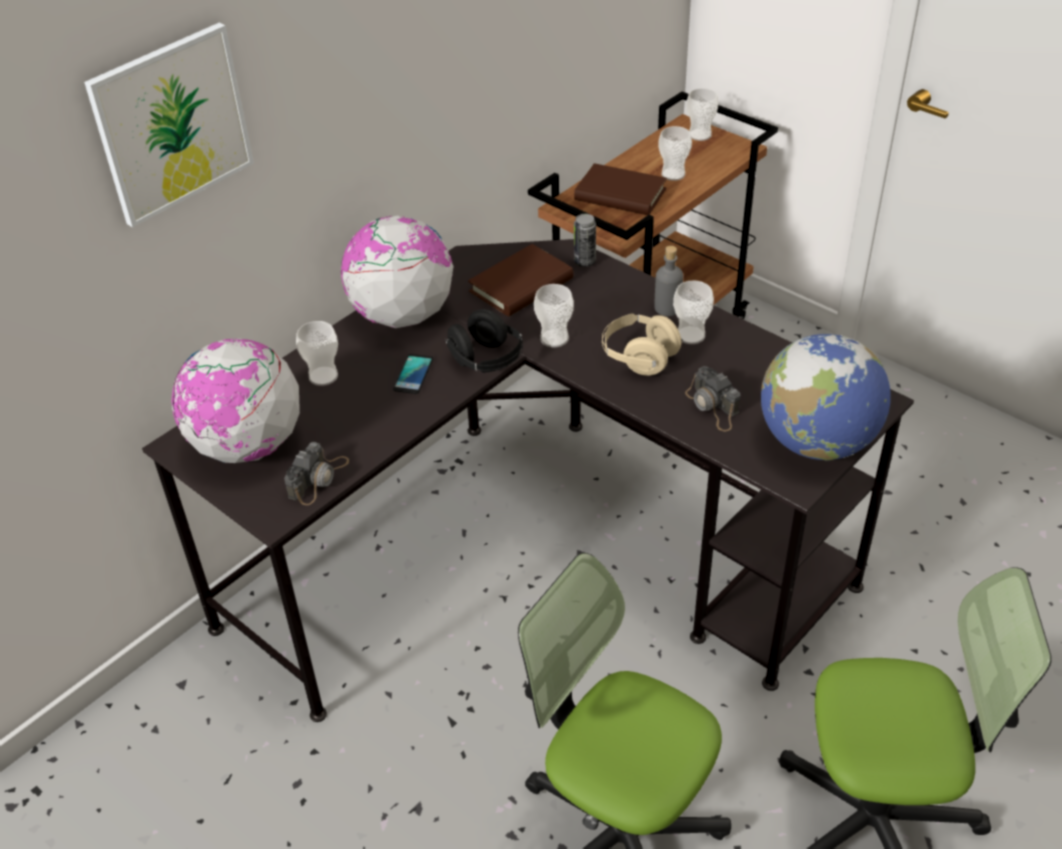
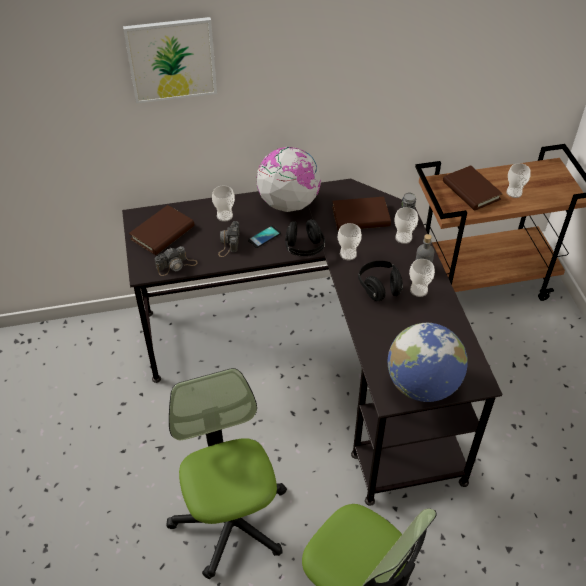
camera: 35 degrees right, 5 degrees up
(247, 446) = (162, 233): globe -> brown book
(639, 357) = (379, 287): beige headphones -> black headphones
(700, 135) = (555, 176): cup -> cup (403, 238)
(713, 407) = (389, 335): camera -> camera (229, 243)

